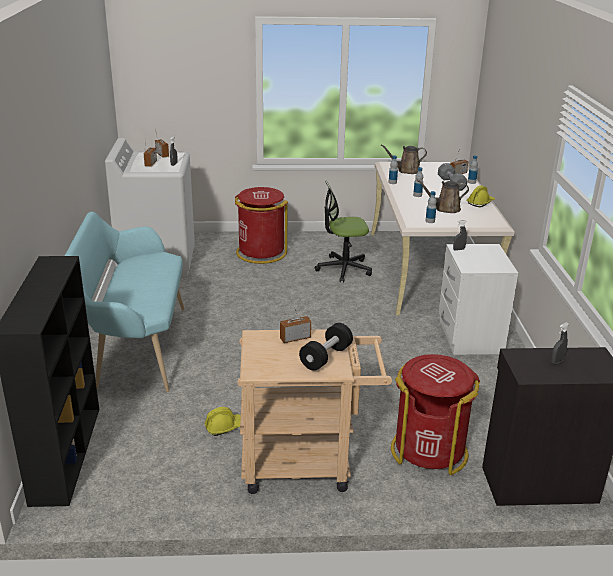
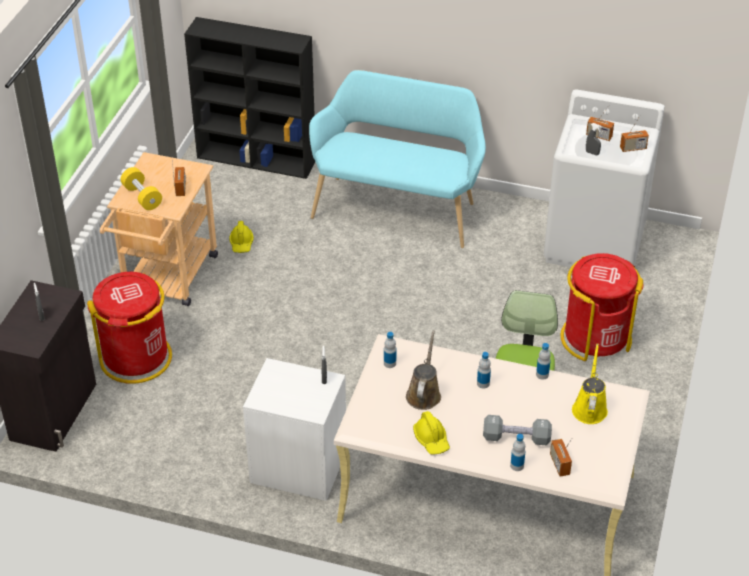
camera: 110 degrees right, 15 degrees up
(326, 357) = (142, 197): black dumbbell -> yellow dumbbell
(406, 171) = (589, 407): brown watering can -> yellow watering can

